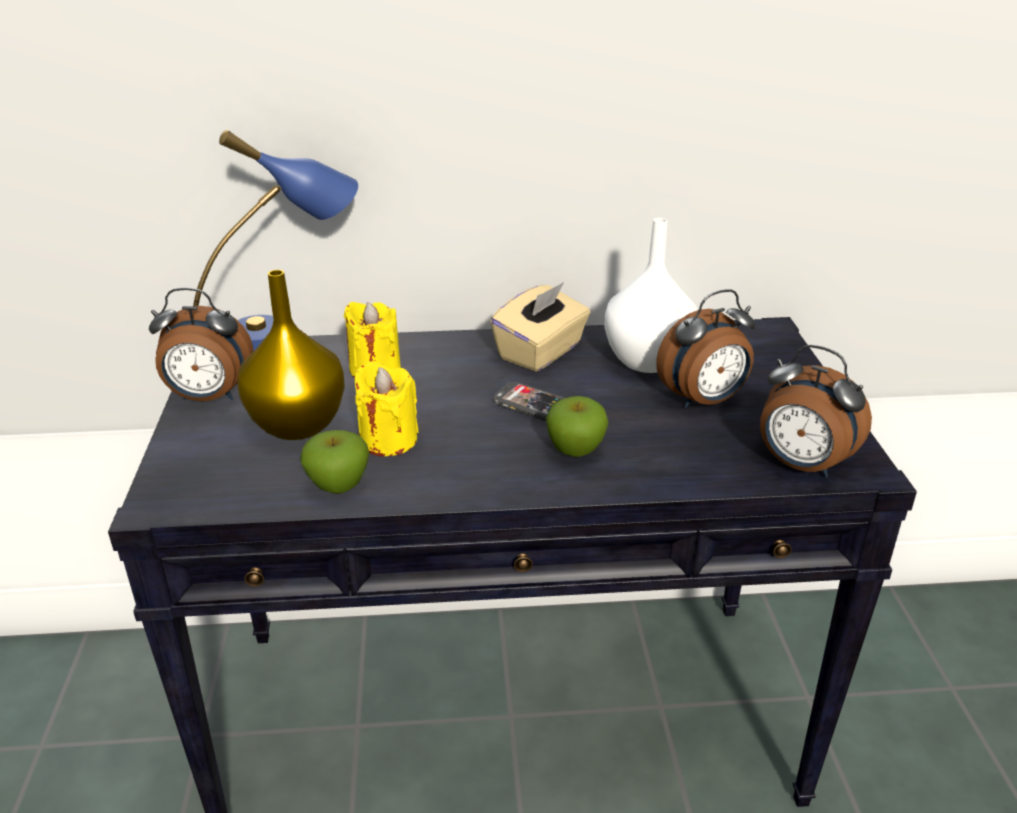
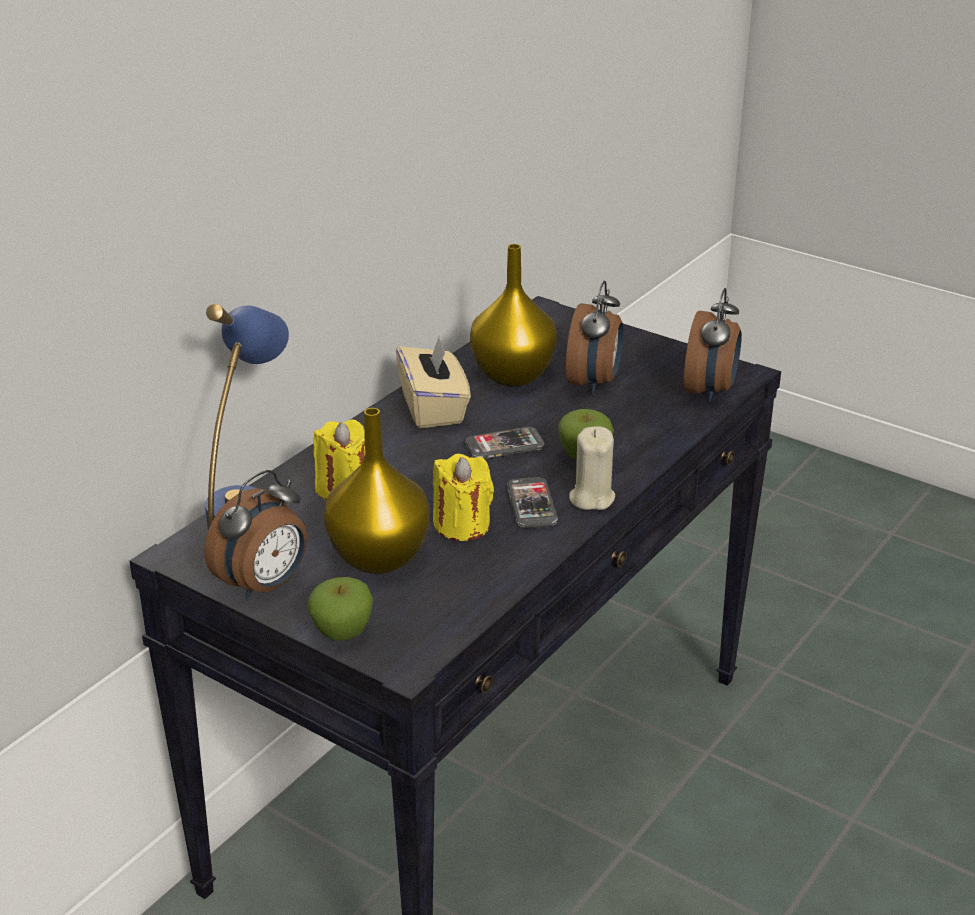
camera: 50 degrees left, 0 degrees up
(338, 486) = (495, 570): apple -> apple (342, 633)
(462, 459) = (532, 505): none -> phone
(515, 483) = (591, 498): none -> beige candle
(648, 362) = (514, 375): white vase -> yellow vase
(801, 465) = (710, 390): alarm clock -> alarm clock turned 60 degrees counterclockwise

